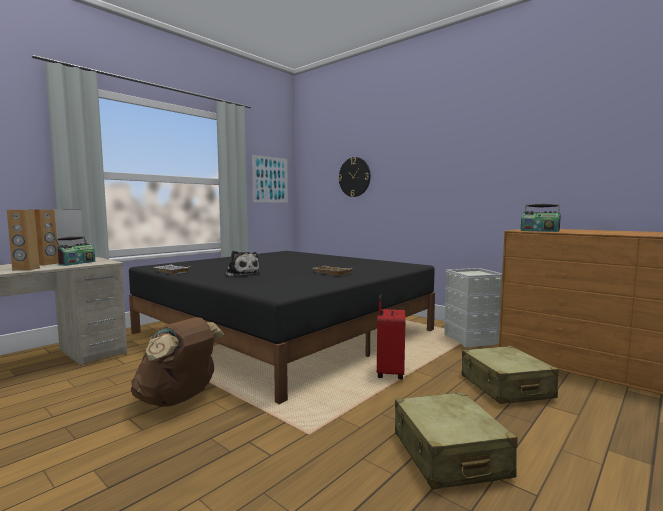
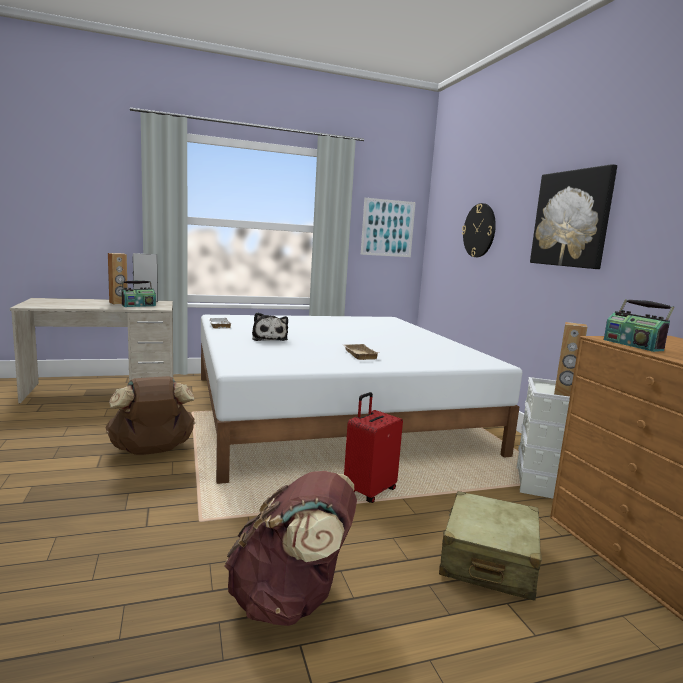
camera: 30 degrees right, 5 degrees up
(26, 269) = (92, 306): brown speaker -> brown speaker (564, 394)
(285, 331) = (331, 412): black bed -> white bed
(439, 163) = (572, 219): none -> picture
(449, 455) = (291, 599): beige suitcase -> brown backpack

